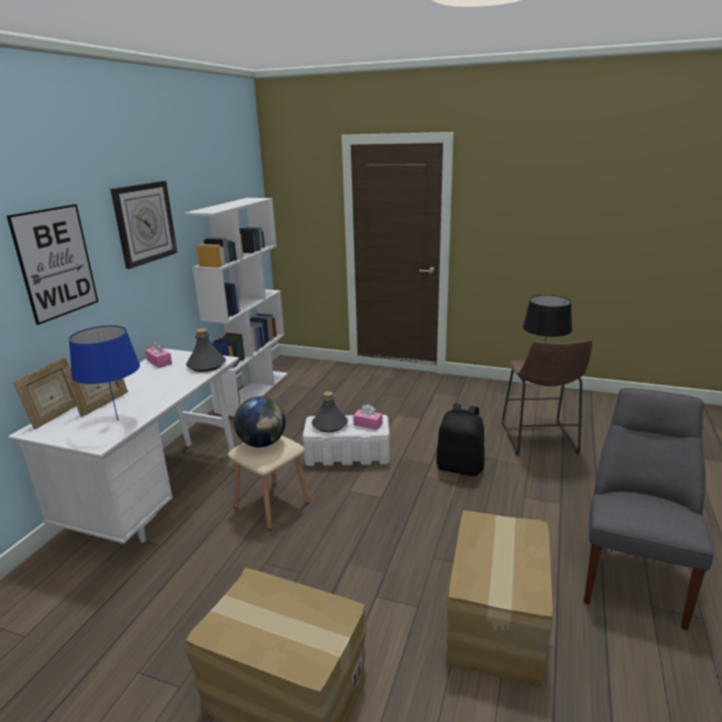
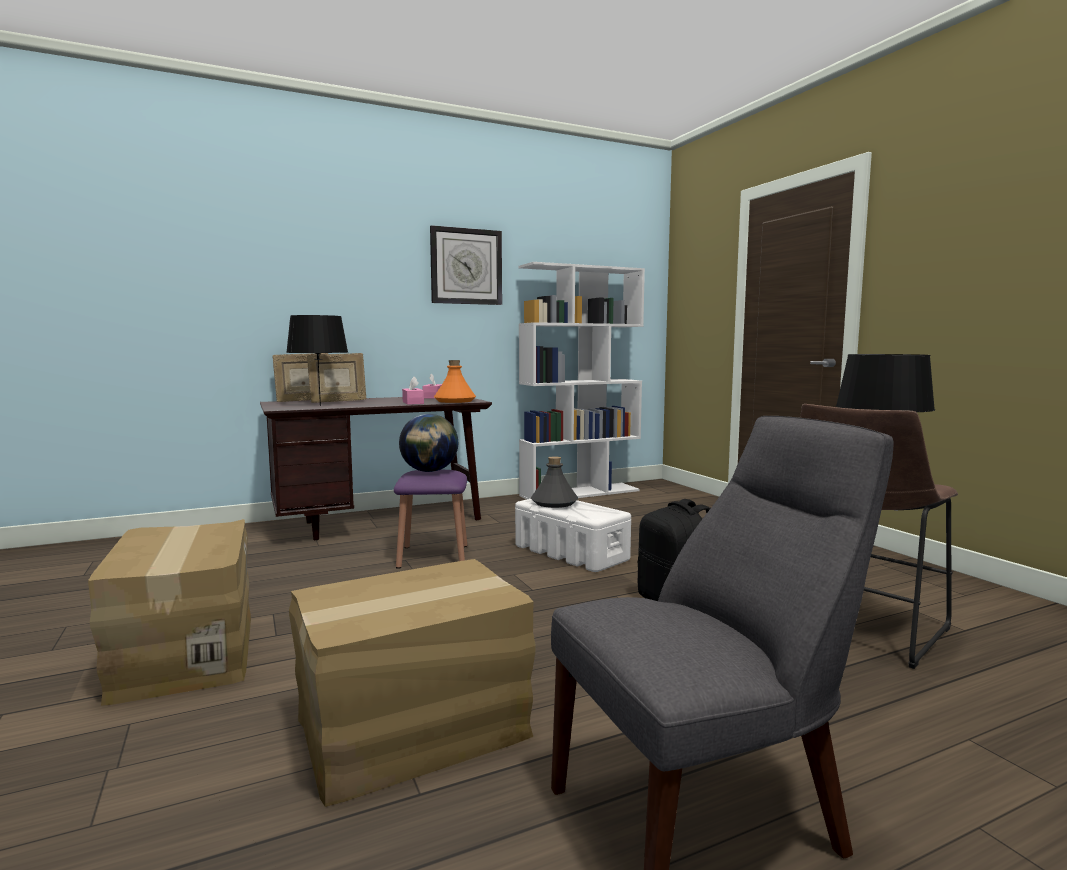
camera: 45 degrees right, 15 degrees down
(56, 262) = (352, 276): picture -> none
(117, 420) = (320, 405): blue table lamp -> black table lamp
(160, 494) = (380, 522): white desk -> brown desk
(206, 365) = (455, 401): grey bottle -> orange bottle
(272, 505) = (433, 556): beige stool -> purple stool
(368, 424) = (591, 512): pink tissue box -> pink tissue box (413, 403)

